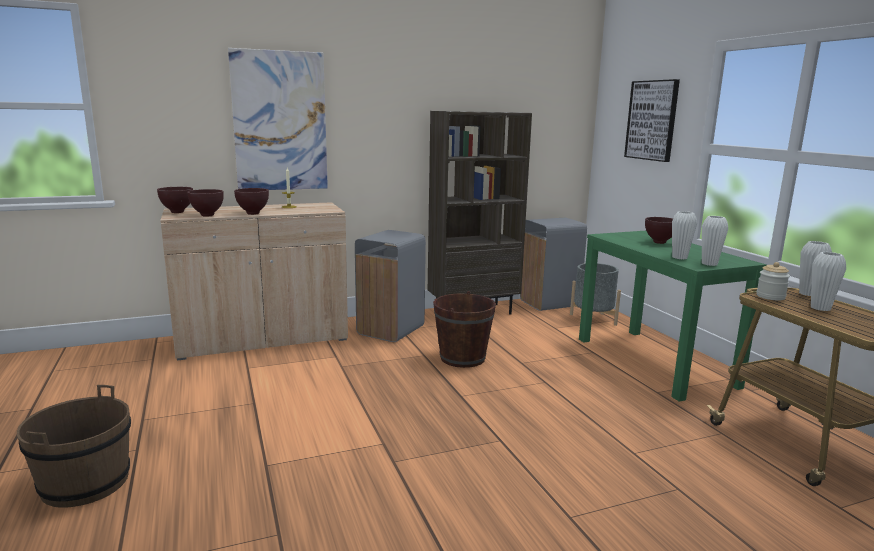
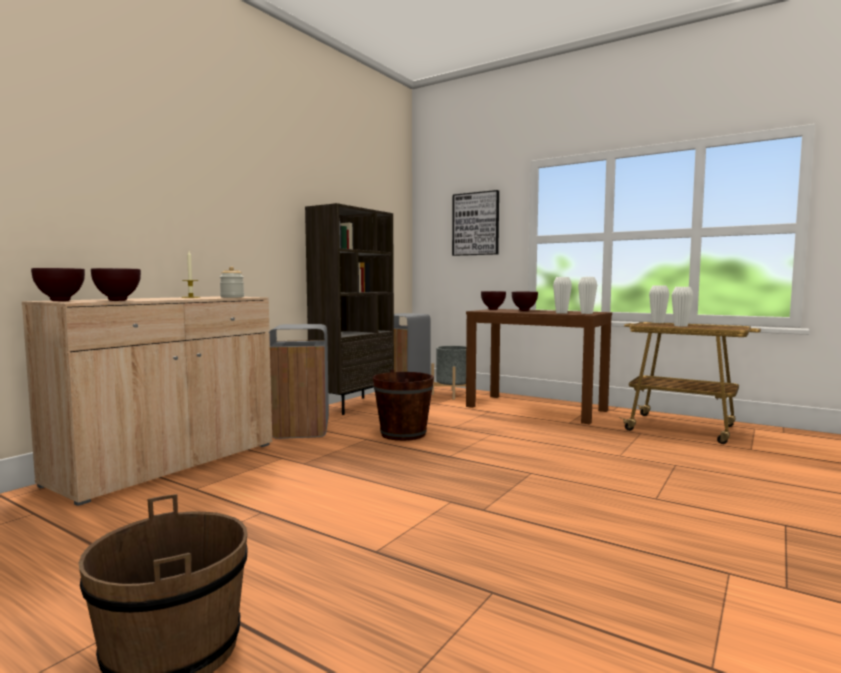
camera: 35 degrees left, 10 degrees down
(252, 213) = (170, 299): brown bowl -> brown bowl (492, 309)
(280, 122) = (166, 201): picture -> none
(654, 362) = (536, 408): green console table -> brown console table
(770, 296) = (647, 324): jar -> jar (232, 297)

